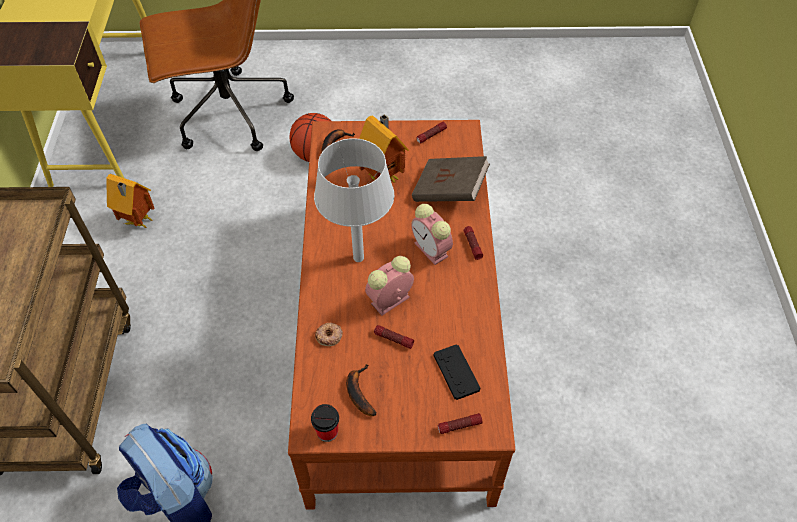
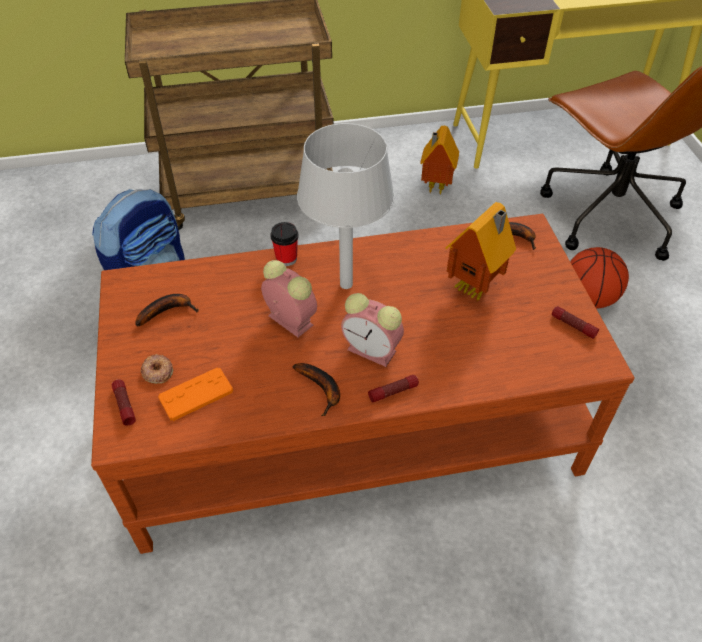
camera: 80 degrees right, 5 degrees down
(327, 431) = (122, 294): cup -> cup (286, 258)
(329, 336) = (236, 277): donut -> donut (157, 371)
(393, 339) = (237, 331): flashlight -> none
(432, 250) = (373, 351): alarm clock -> alarm clock turned 105 degrees counterclockwise
(449, 191) = (478, 357): brown book -> none
(456, 372) = (196, 394): black game controller -> orange game controller
(464, 287) = (322, 389): none -> banana

